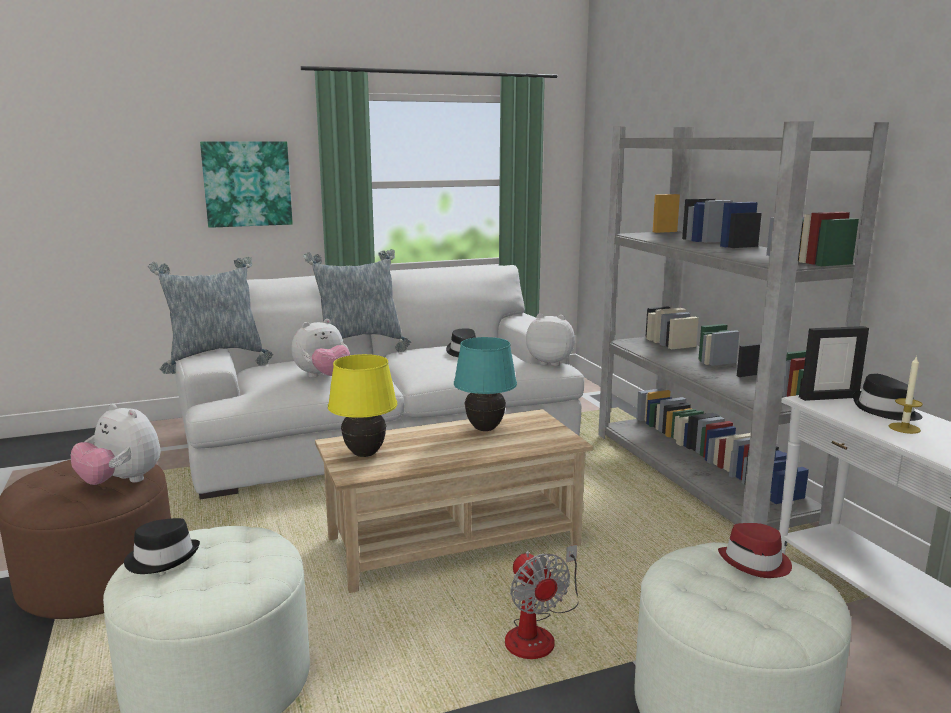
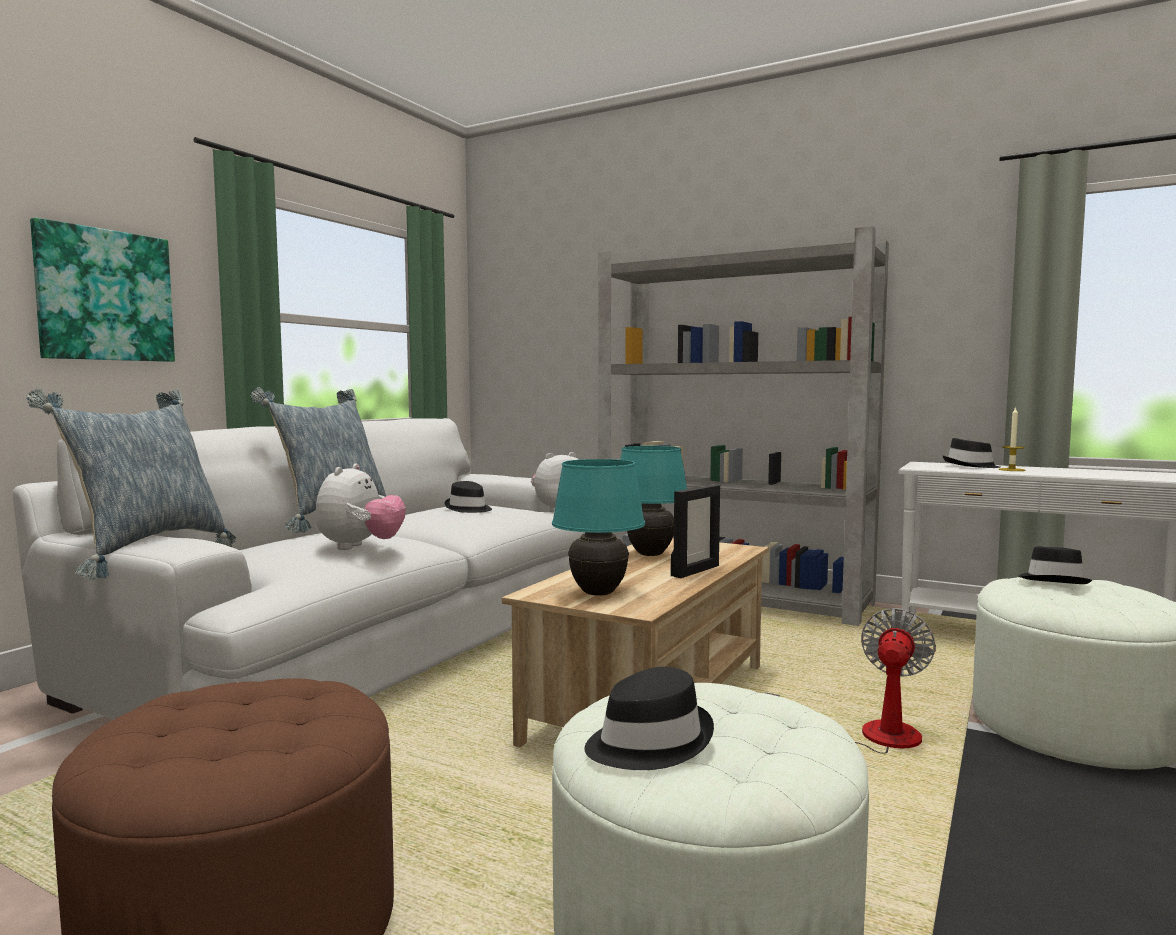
camera: 40 degrees left, 10 degrees down
(121, 482) = (325, 704): plush toy -> none
(364, 454) = (598, 593): yellow table lamp -> turquoise table lamp
(538, 633) = (870, 739): fan -> fan turned 90 degrees counterclockwise
(756, 563) = (1053, 580): red hat -> black hat
(828, 397) = (921, 465): picture frame -> picture frame (695, 571)

